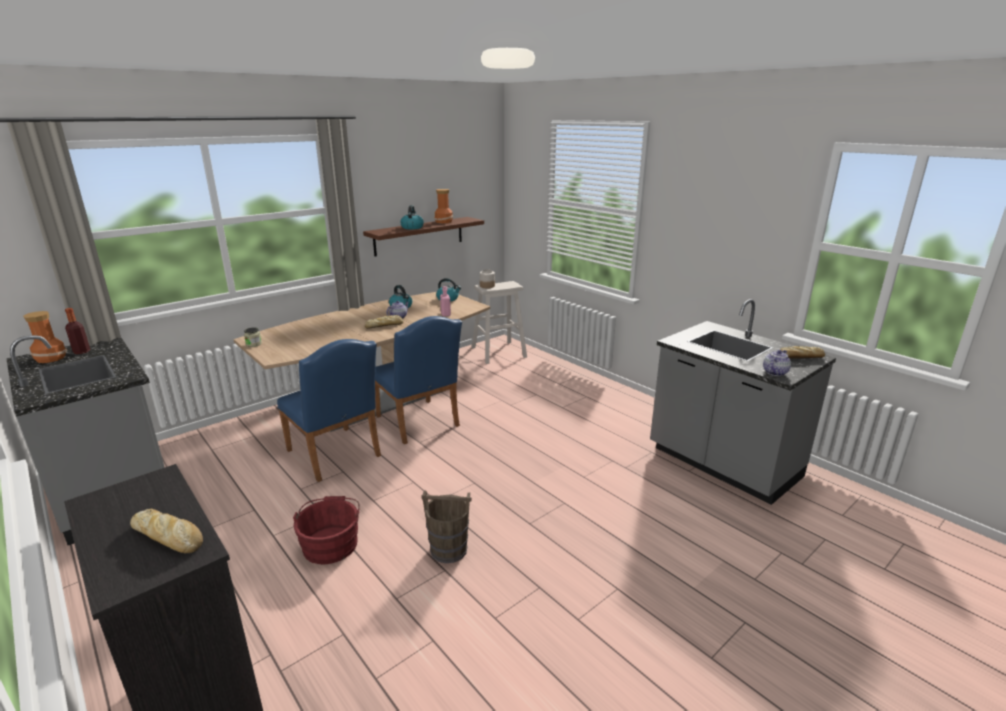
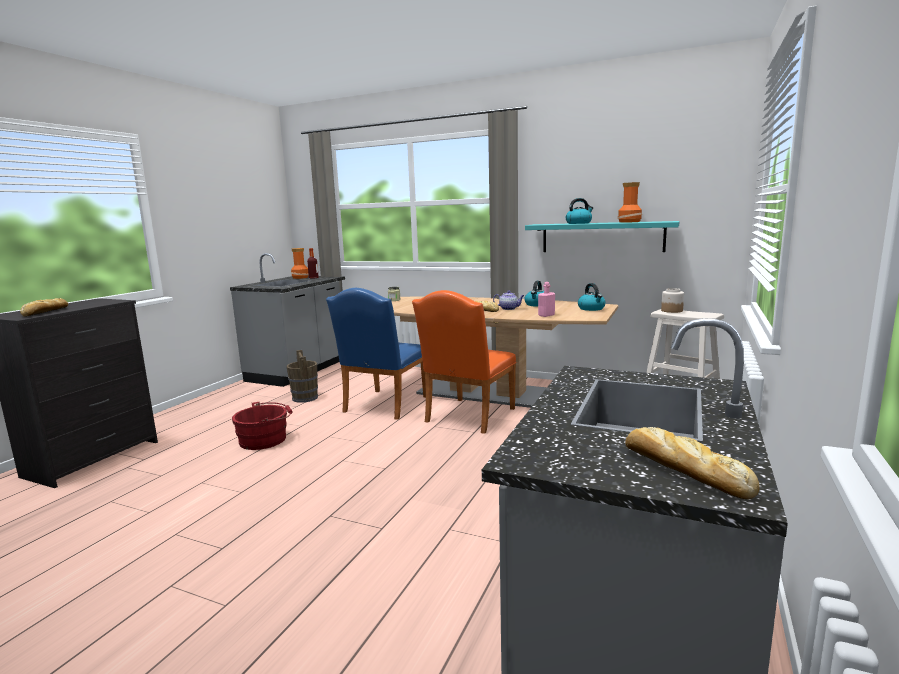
camera: 65 degrees right, 10 degrees down
(419, 236) = (602, 237): brown shelf -> turquoise shelf
(419, 423) = (467, 417): blue chair -> orange chair
(448, 550) = (270, 485): brown bucket -> brown bucket (305, 398)
(775, 372) = (539, 450): teapot -> none

